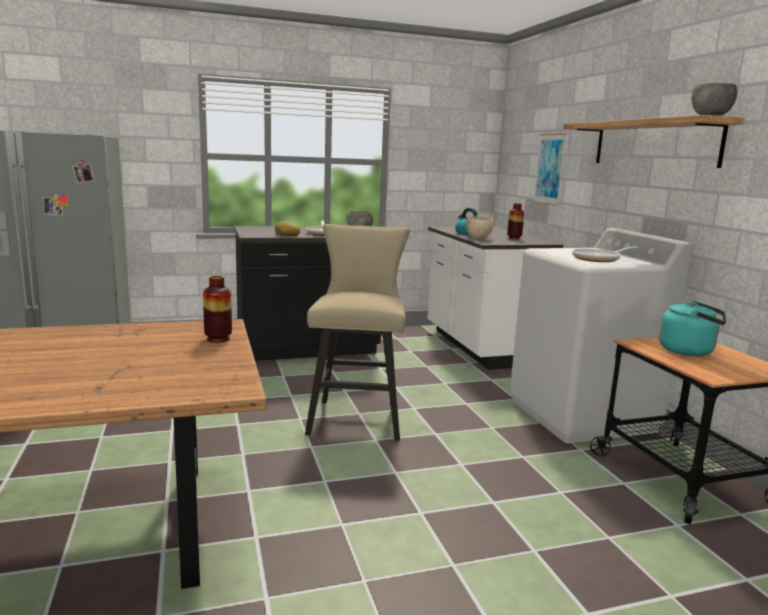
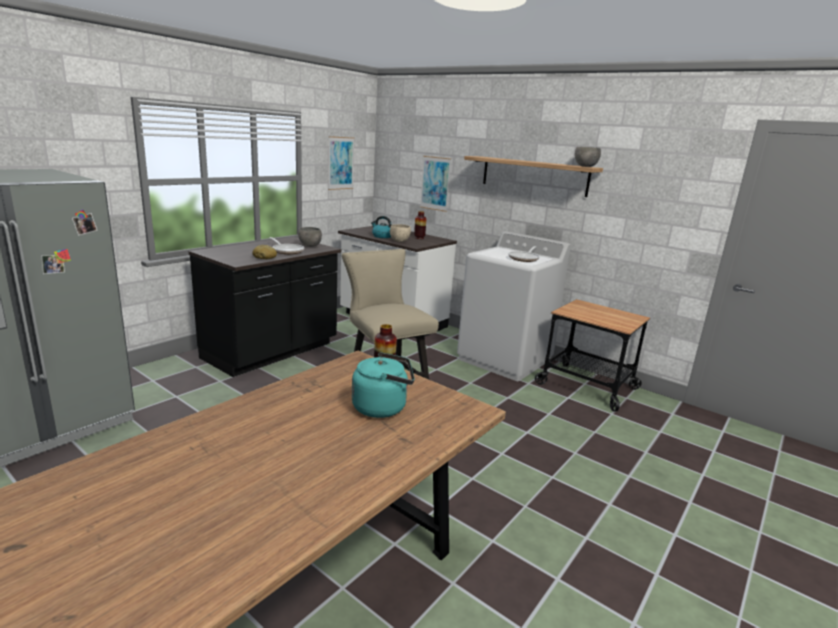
camera: 35 degrees left, 5 degrees up
(445, 149) = (340, 163): none -> picture
(689, 351) = (591, 312): turquoise kettle -> turquoise kettle (383, 407)

